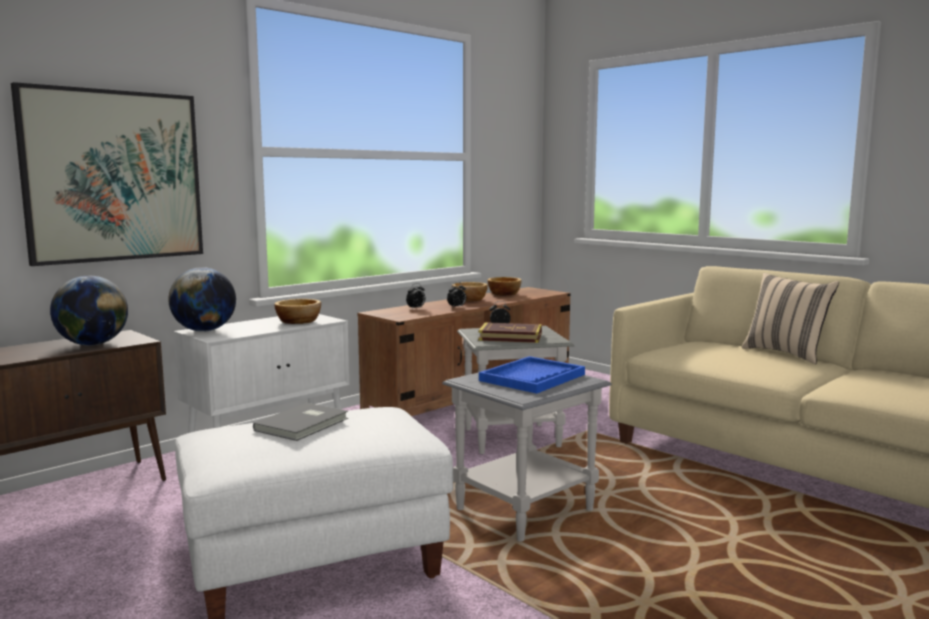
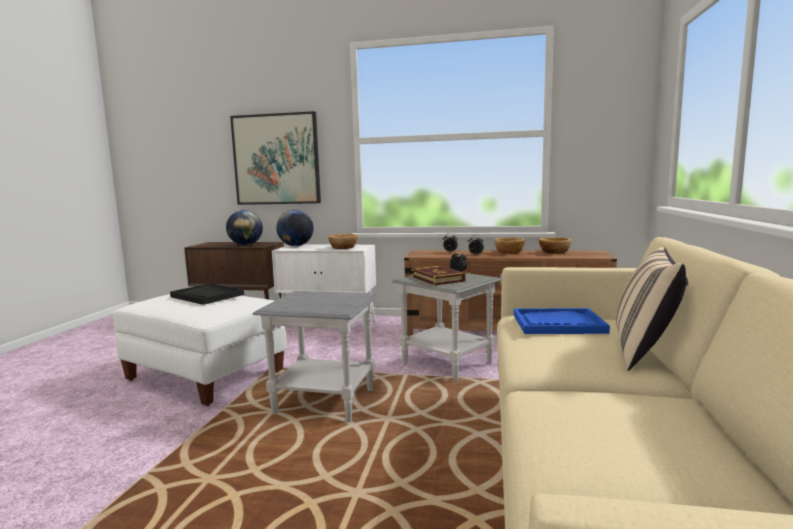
camera: 55 degrees right, 0 degrees up
(304, 424) = (207, 296): grey book -> black tray
(532, 377) = (326, 301): blue tray -> blue tray (558, 324)

